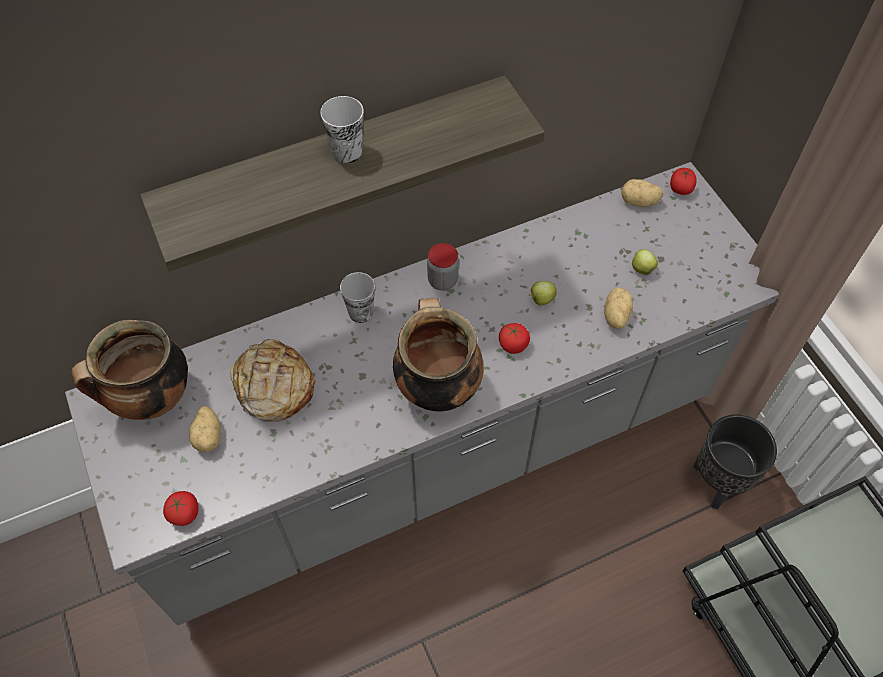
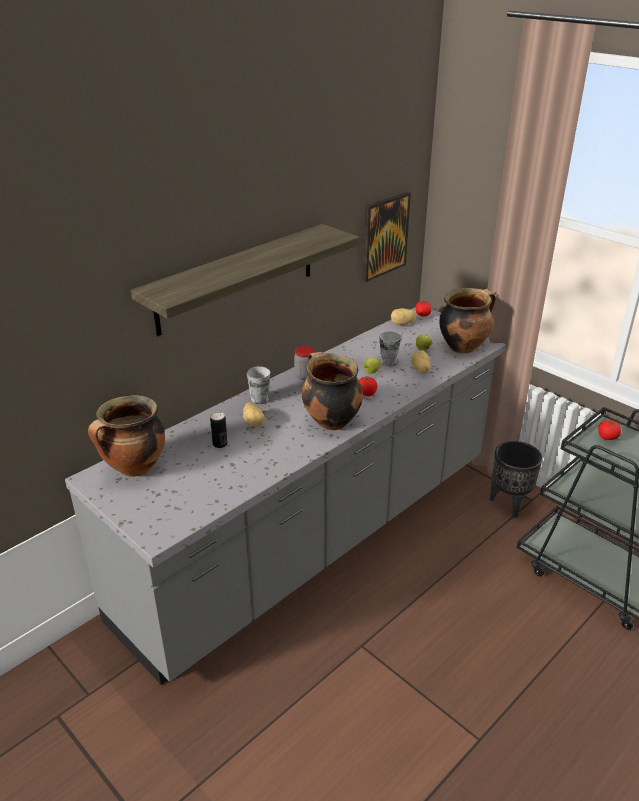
camera: 20 degrees left, 25 degrees down
(184, 513) = (190, 516): tomato -> tomato (607, 437)
(209, 436) = (187, 476): potato -> potato (254, 423)
(273, 387) = (220, 444): bread -> can
(347, 152) = (251, 258): cup -> cup (388, 362)
(633, 77) = (384, 236): none -> picture
(707, 281) = (463, 346): none -> cooking pot

